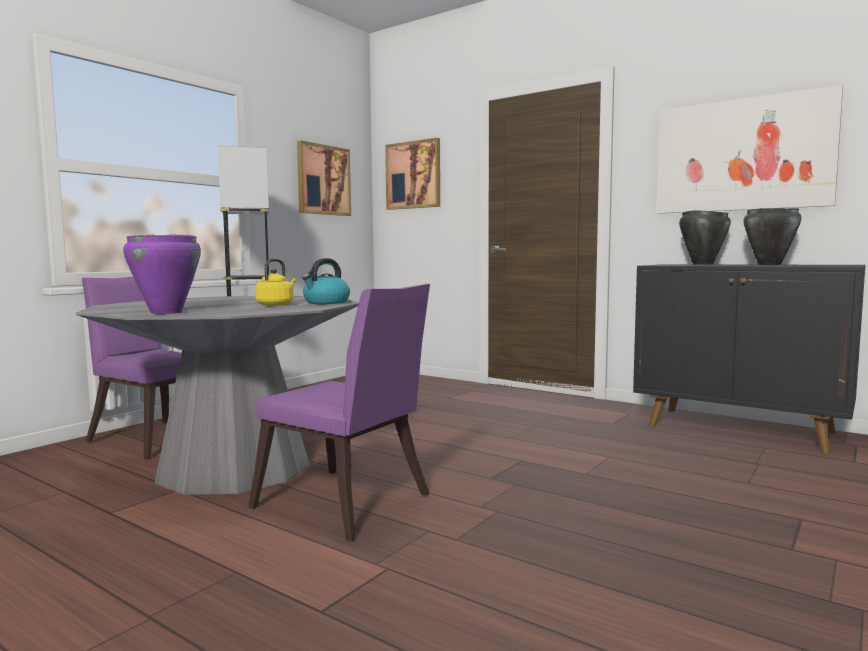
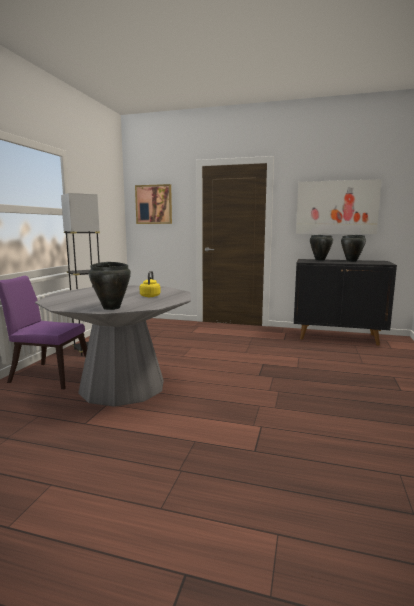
camera: 20 degrees left, 5 degrees up
(167, 312) = (112, 308): purple cooking pot -> black cooking pot
(323, 180) = (104, 207): picture -> none
(326, 302) = (172, 292): kettle -> none
(347, 506) = (208, 399): purple chair -> none

